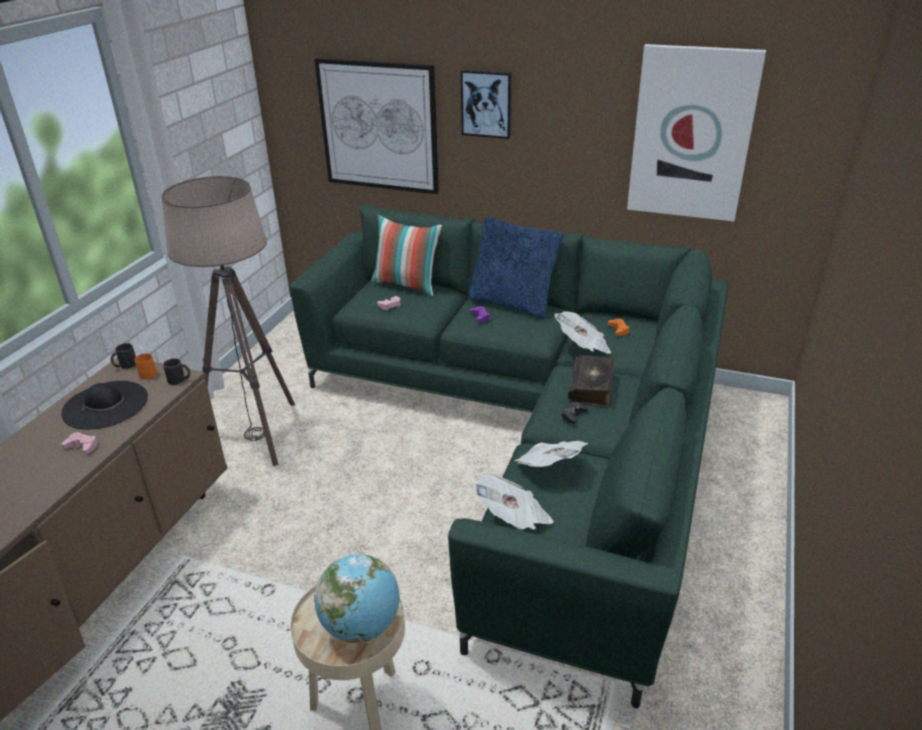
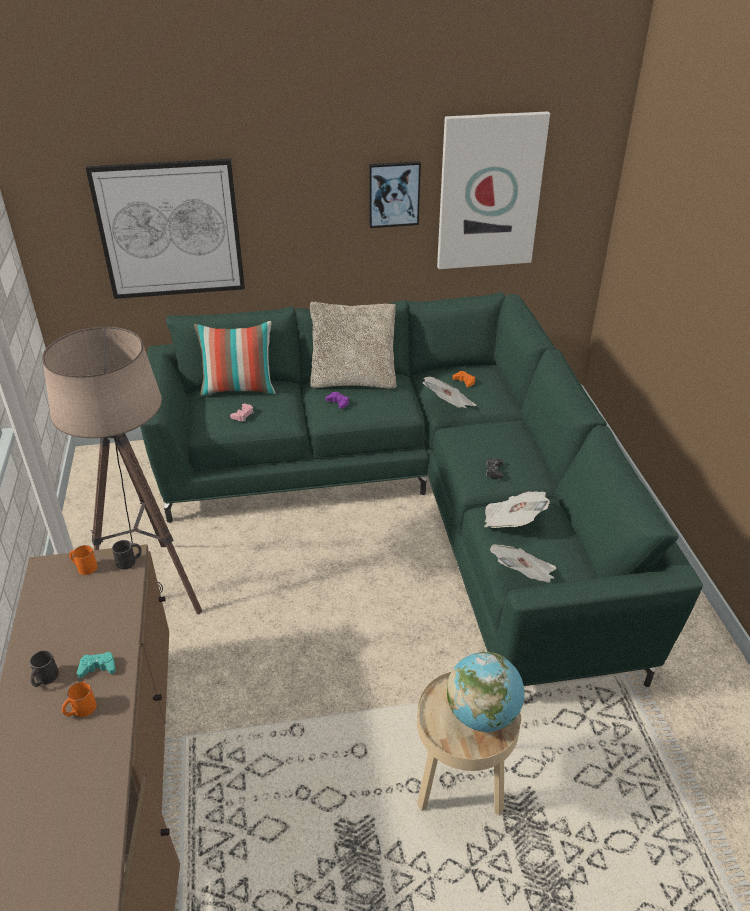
camera: 30 degrees left, 5 degrees up
(41, 471) = (80, 710): none -> orange mug
(82, 446) = (98, 668): pink game controller -> turquoise game controller
(105, 405) = (75, 616): black hat -> none
(125, 365) = (49, 567): black mug -> black mug (44, 679)
(486, 104) = (291, 190): picture -> picture (394, 194)
(513, 301) = (354, 378): blue pillow -> beige pillow
(592, 387) = (487, 441): book -> none

